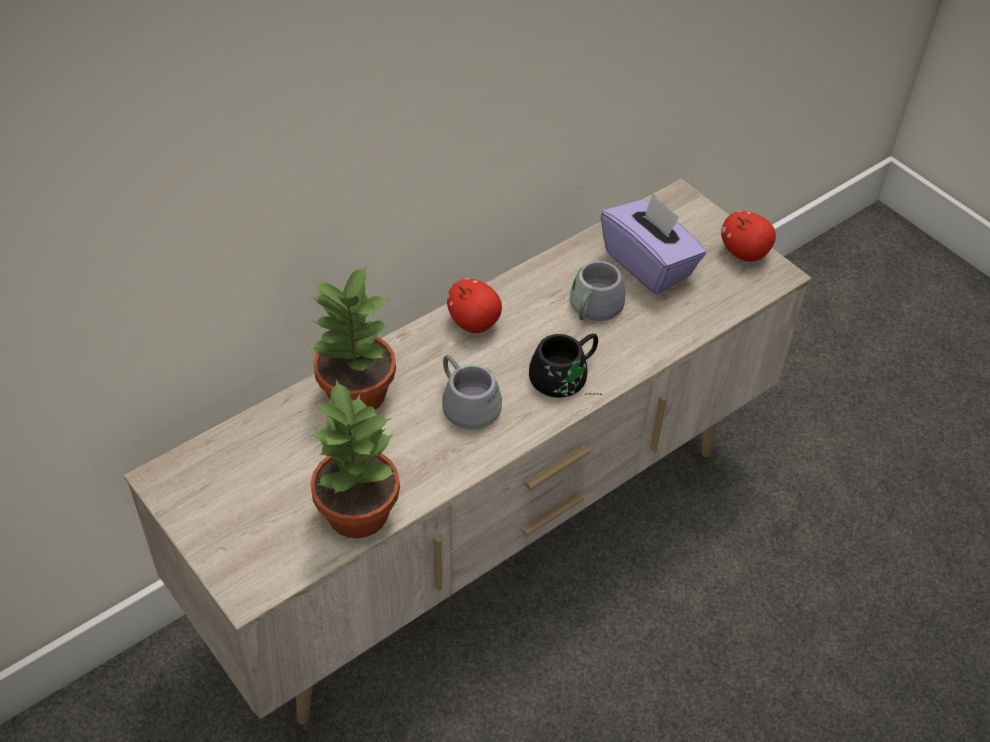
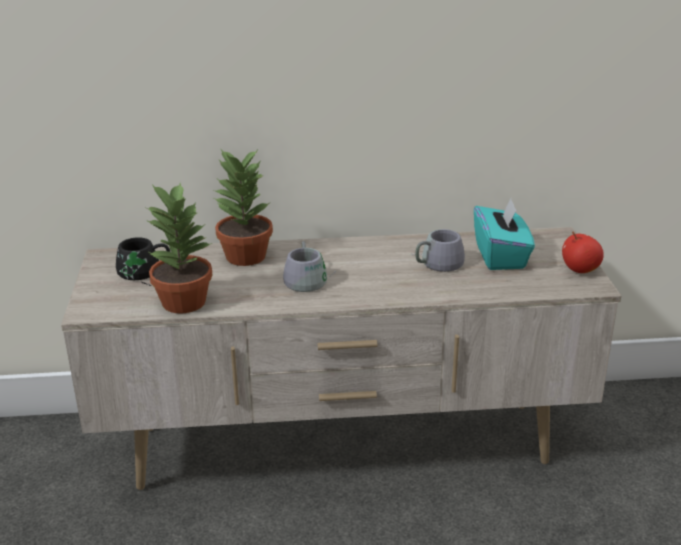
camera: 35 degrees right, 20 degrees down
(474, 323) = (352, 248): apple -> none
(568, 378) = (383, 288): black mug -> black mug (143, 273)
(649, 264) = (501, 256): purple tissue box -> turquoise tissue box

